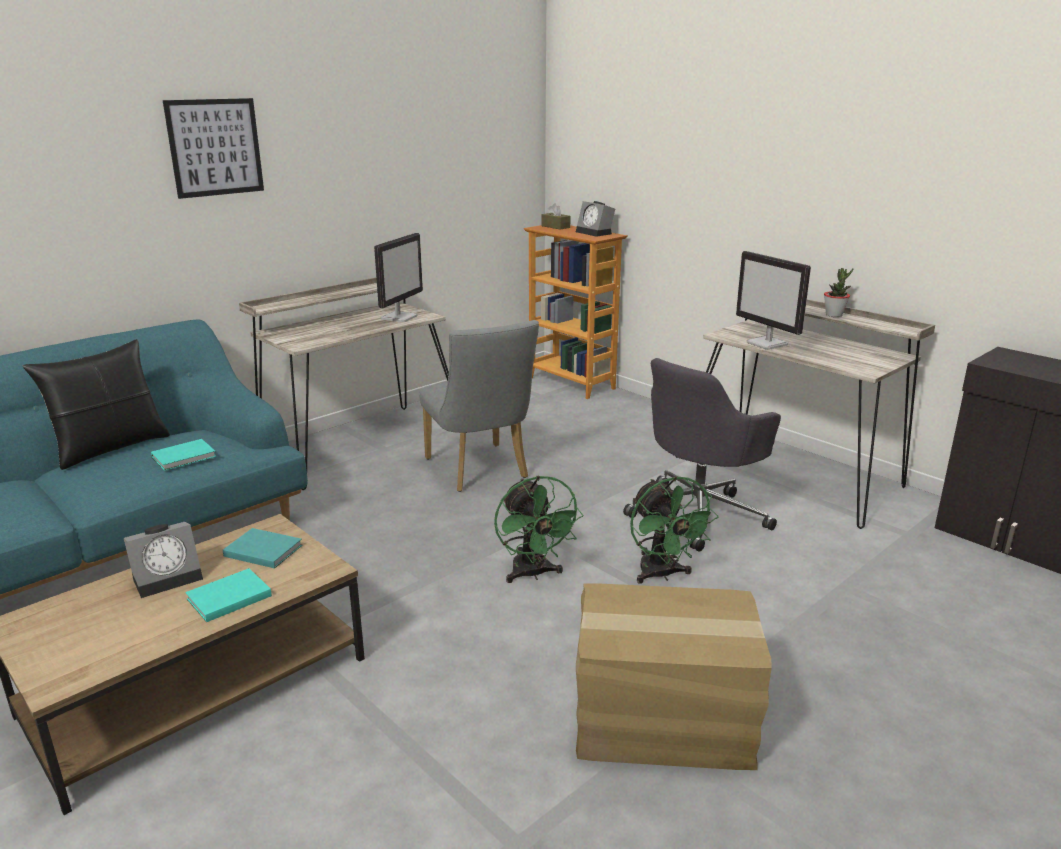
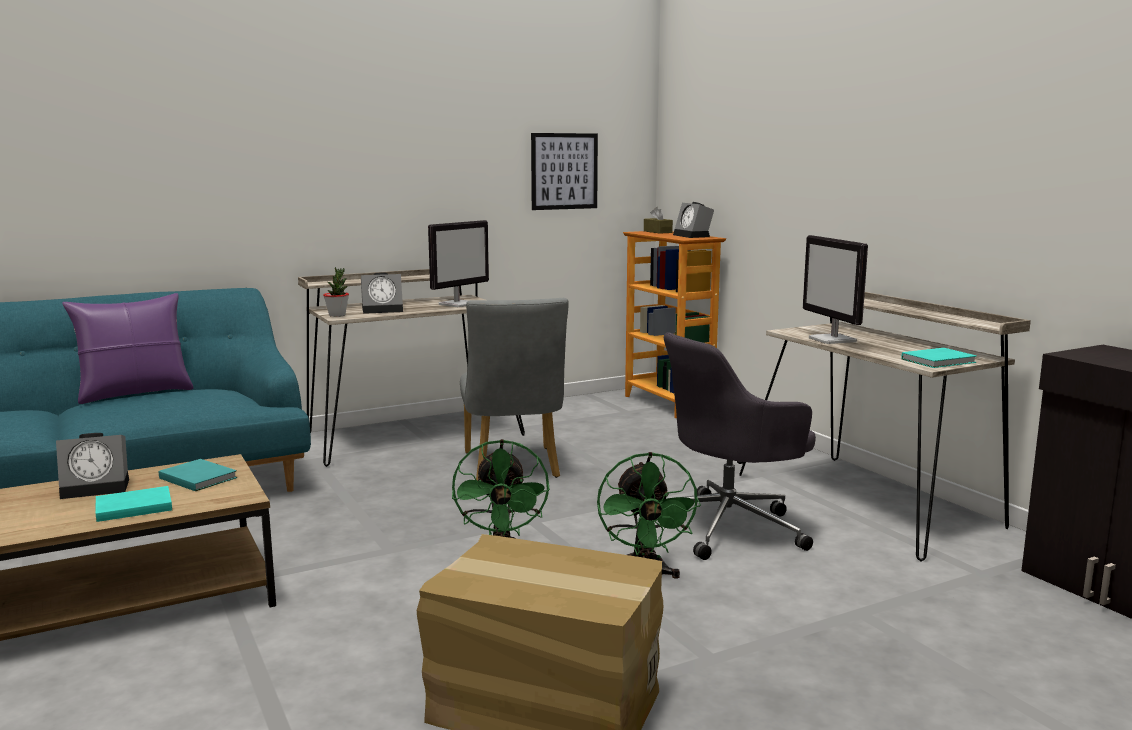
camera: 15 degrees right, 10 degrees down
(111, 448) = (135, 393): black pillow -> purple pillow
(185, 457) = (190, 403): turquoise book -> turquoise book (940, 361)
(215, 147) = (288, 127): picture -> picture (564, 171)
(334, 331) = (383, 310): none -> alarm clock
(834, 315) = (917, 311): potted plant -> potted plant (337, 315)

